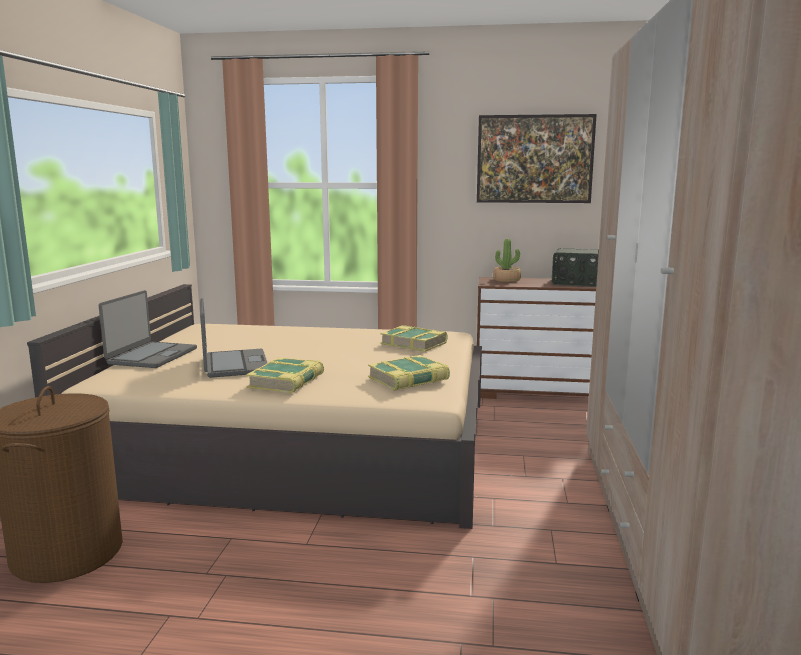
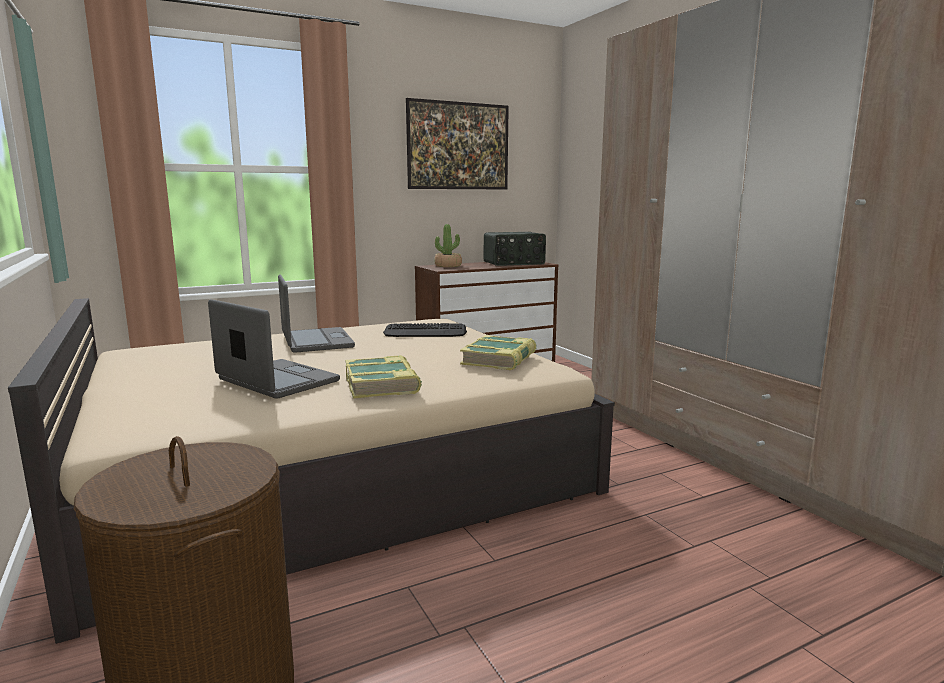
camera: 35 degrees left, 0 degrees up
(151, 356) = (131, 392): laptop -> laptop (316, 341)
(414, 343) = (425, 332): book -> keyboard

